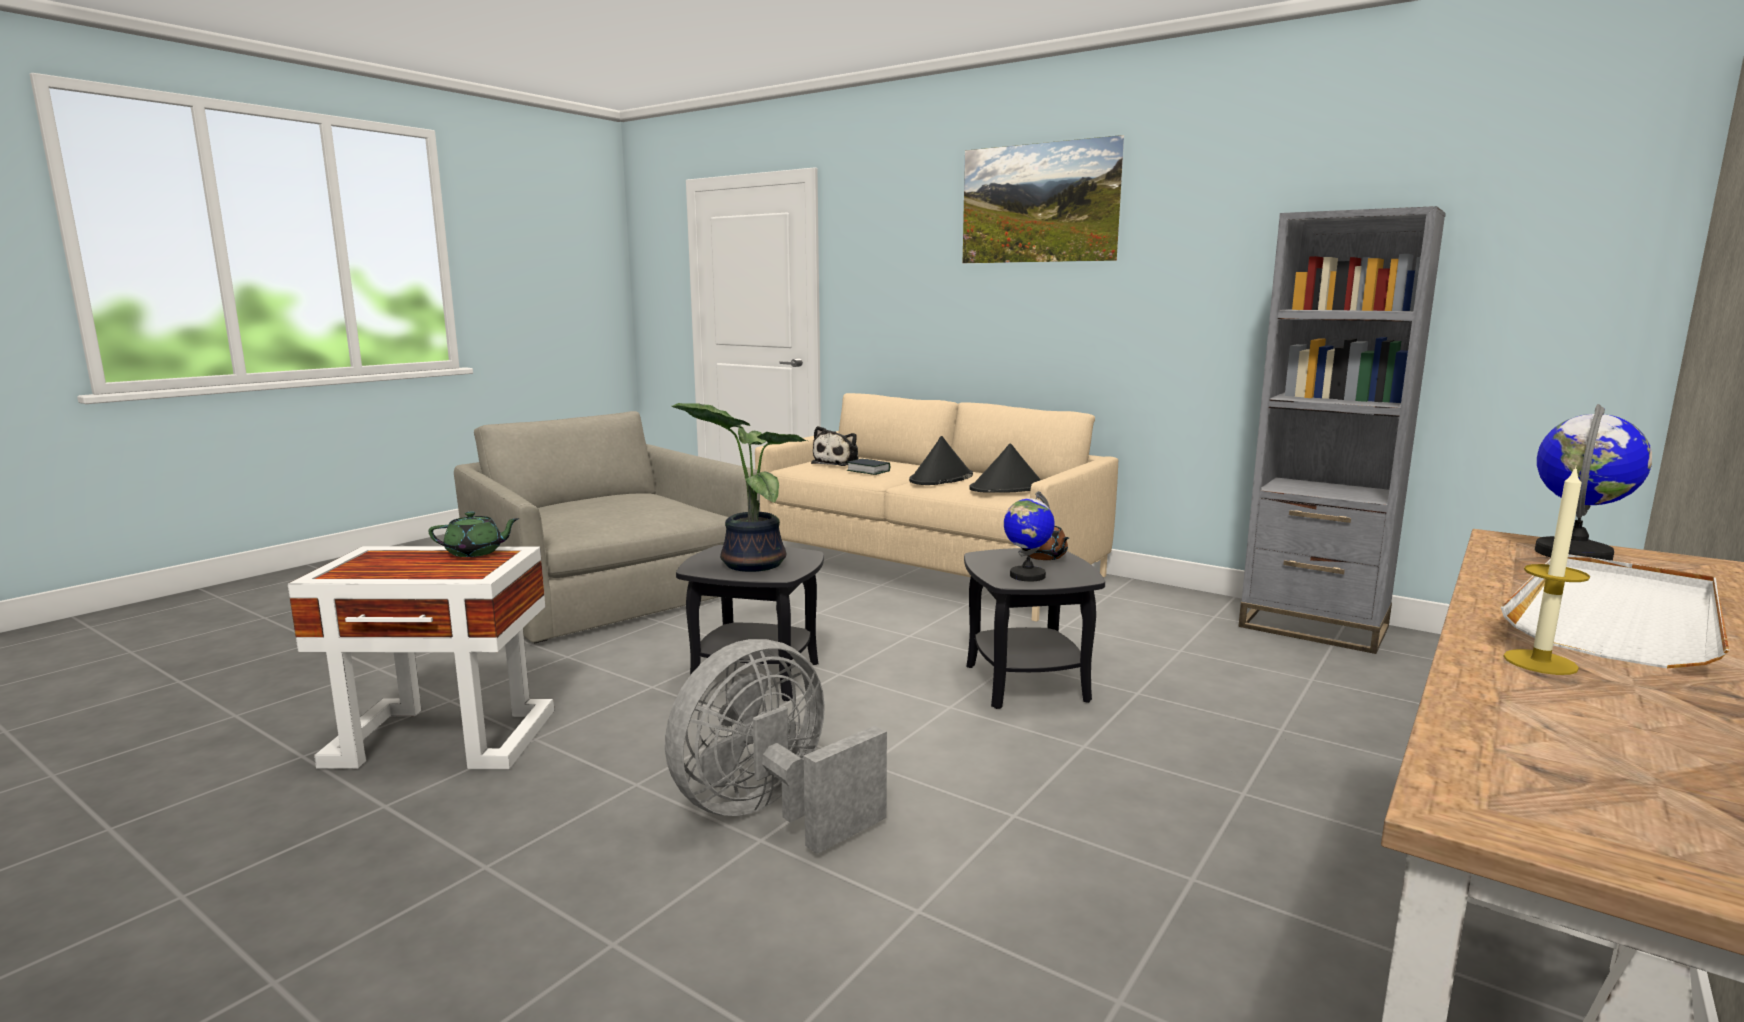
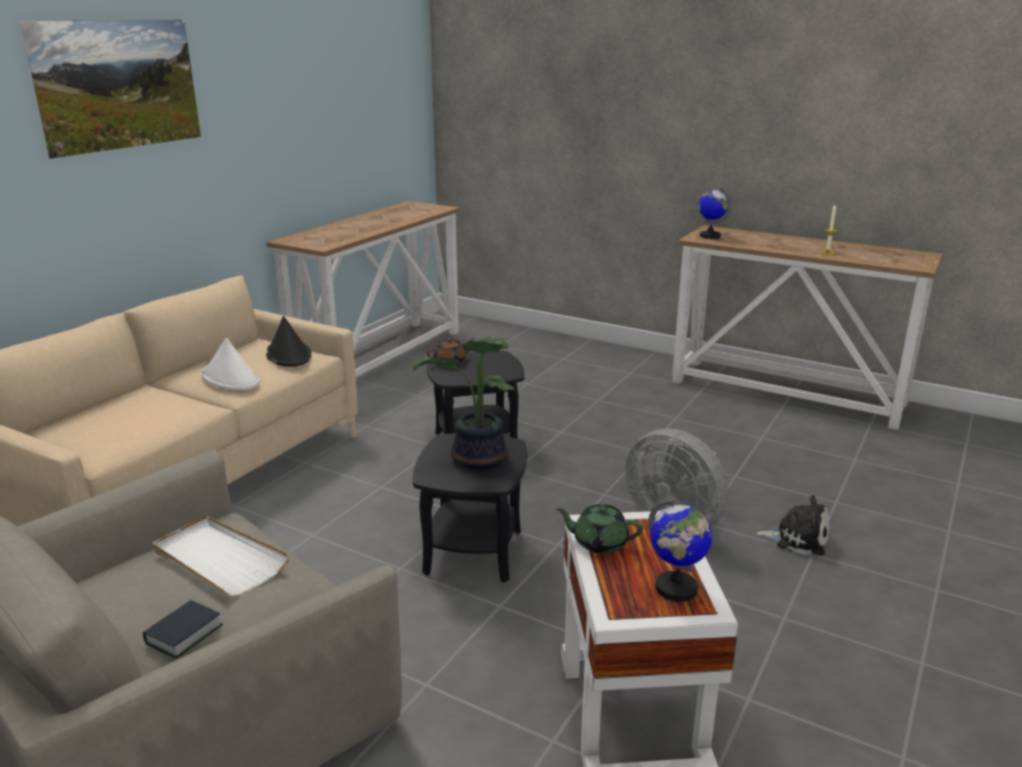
camera: 95 degrees left, 10 degrees up
(475, 552) = (599, 543): green teapot -> green teapot turned 60 degrees counterclockwise
(839, 463) = (105, 429): plush toy -> plush toy (797, 538)
(868, 471) = (169, 411): book -> book (184, 634)
(941, 479) = (231, 378): black hat -> white hat
(1027, 576) = (497, 368): globe -> globe (676, 589)
(1313, 627) = (380, 356): grey bookcase -> console table
(1616, 616) = (778, 243): white tray -> white tray (219, 559)

